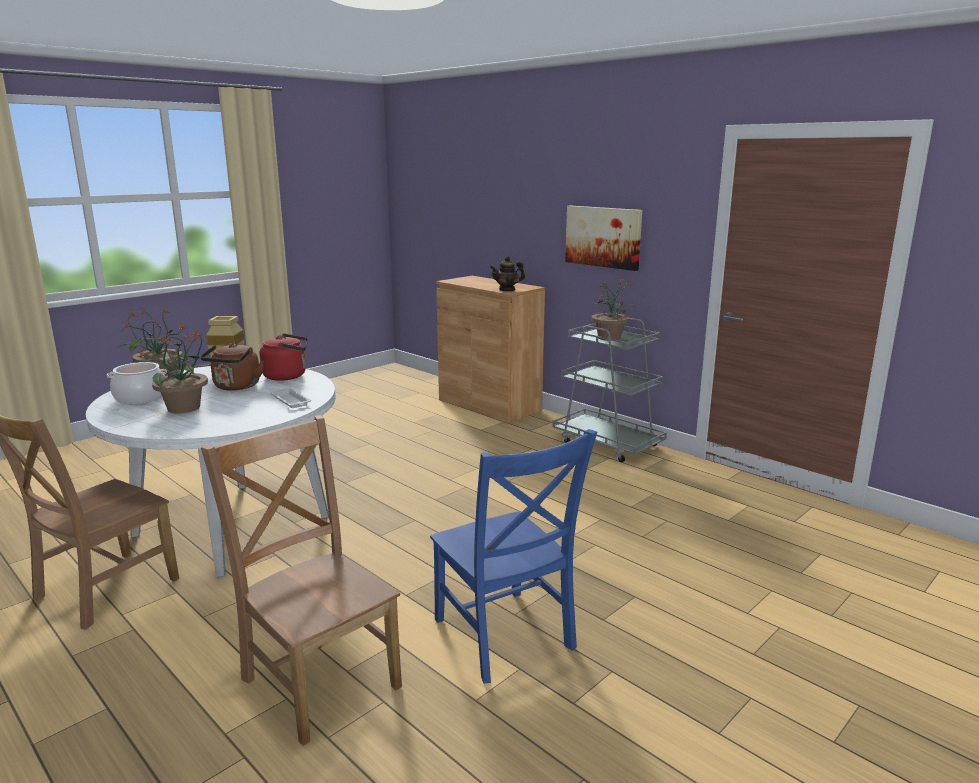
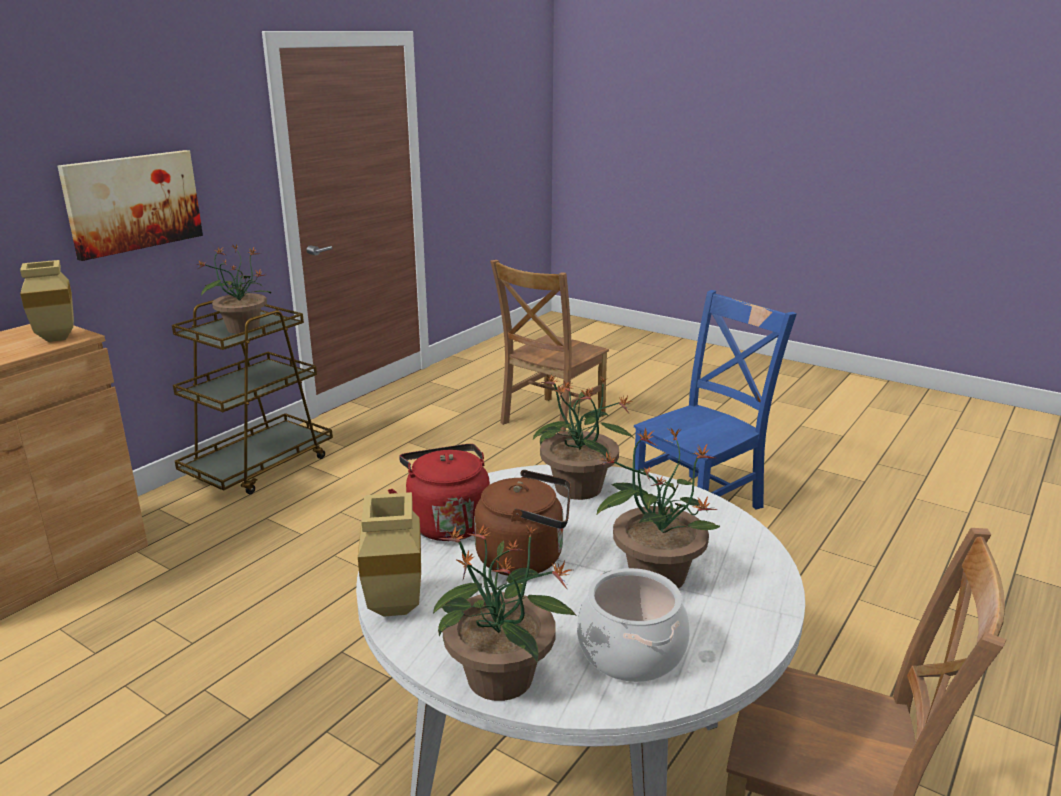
camera: 100 degrees left, 5 degrees up
(291, 401) = (579, 489): white tray -> potted plant
(318, 678) = (822, 587): brown chair -> brown chair (550, 420)
(507, 289) = (59, 338): teapot -> beige vase
(608, 443) = (259, 466): grey cart -> brown cart

